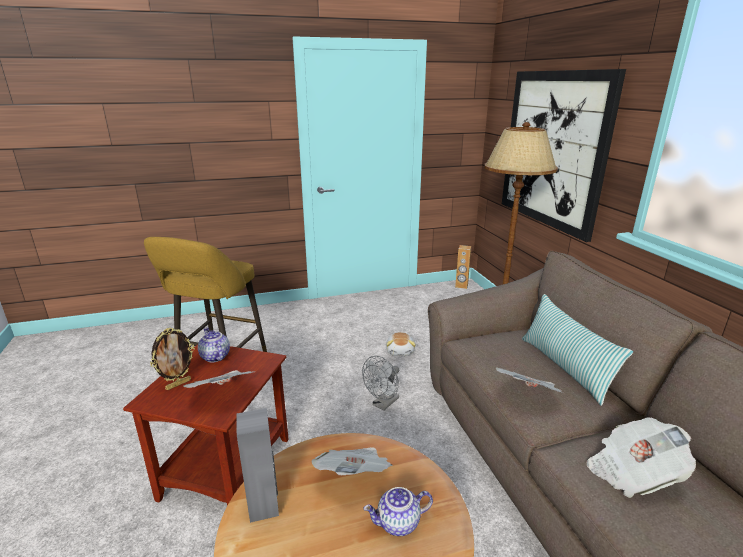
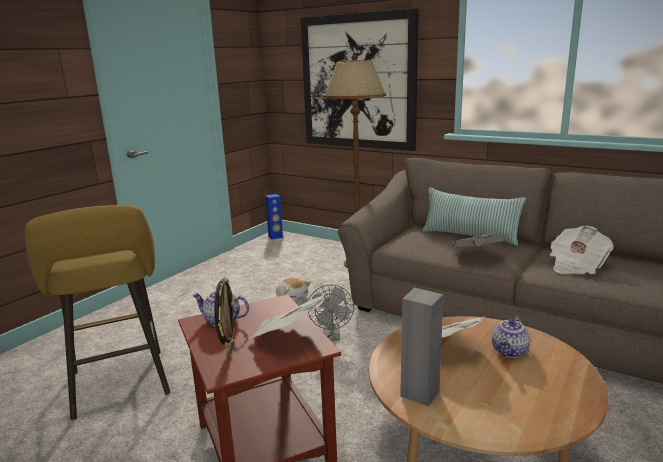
camera: 40 degrees left, 5 degrees down
(461, 286) = (275, 237): brown speaker -> blue speaker

